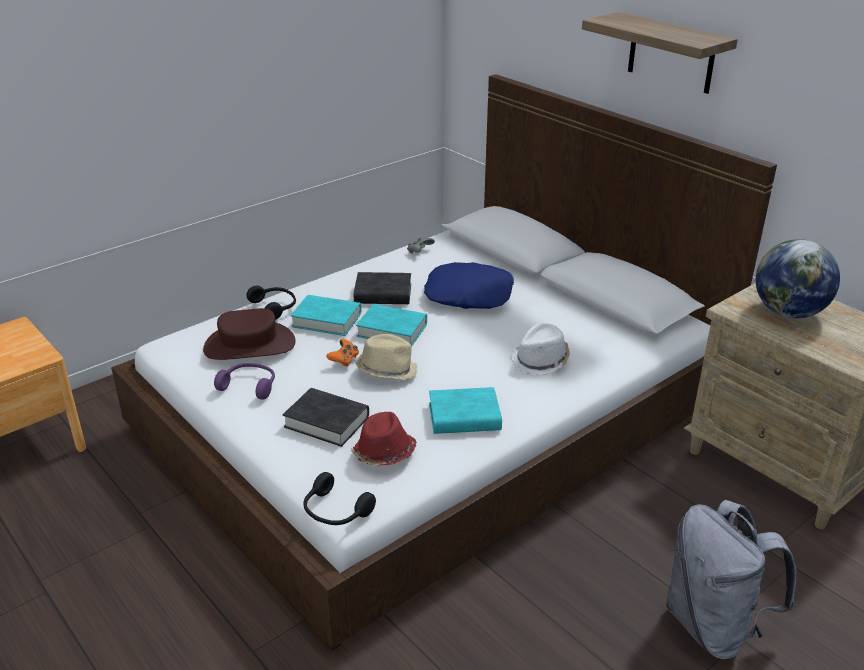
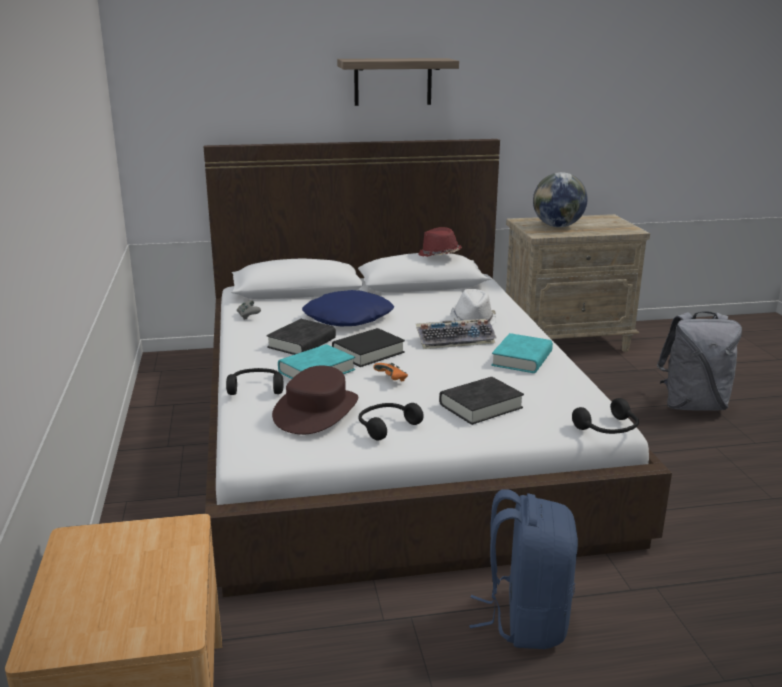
camera: 60 degrees left, 10 degrees down
(175, 591) = (525, 619): none -> blue backpack
(249, 386) = (386, 426): purple headphones -> black headphones
(383, 454) = (545, 395): red hat -> red hat (439, 255)
(386, 370) = (427, 368): beige hat -> none
(392, 330) = (368, 353): turquoise book -> black book
(474, 365) = (455, 339): none -> keyboard

